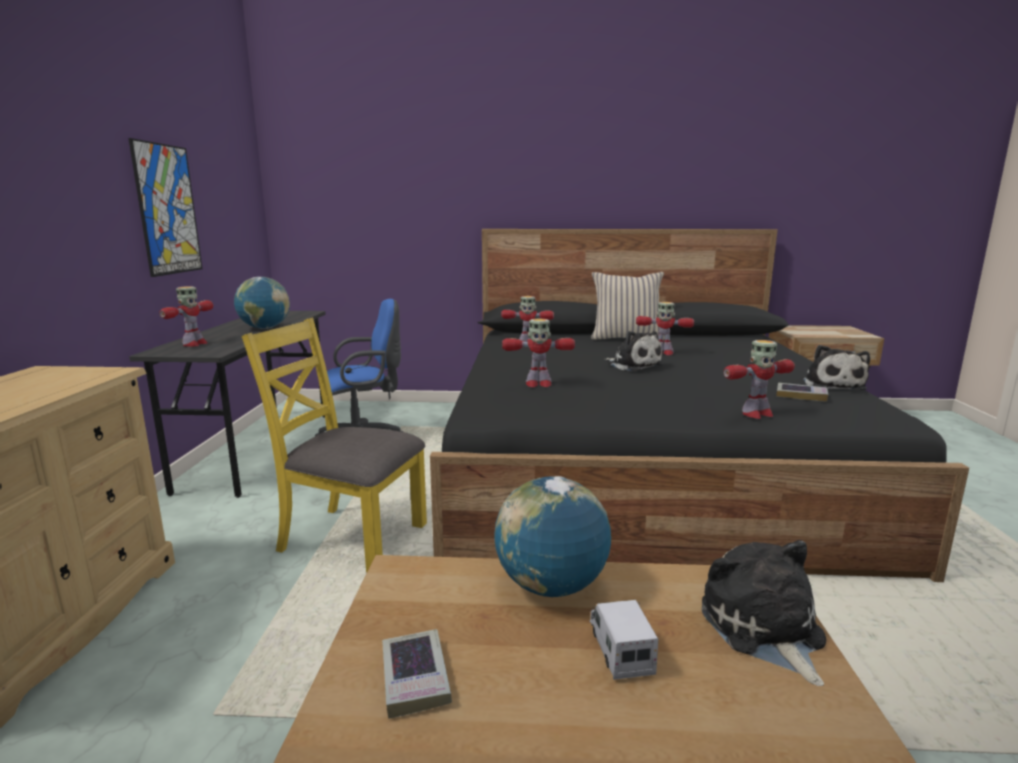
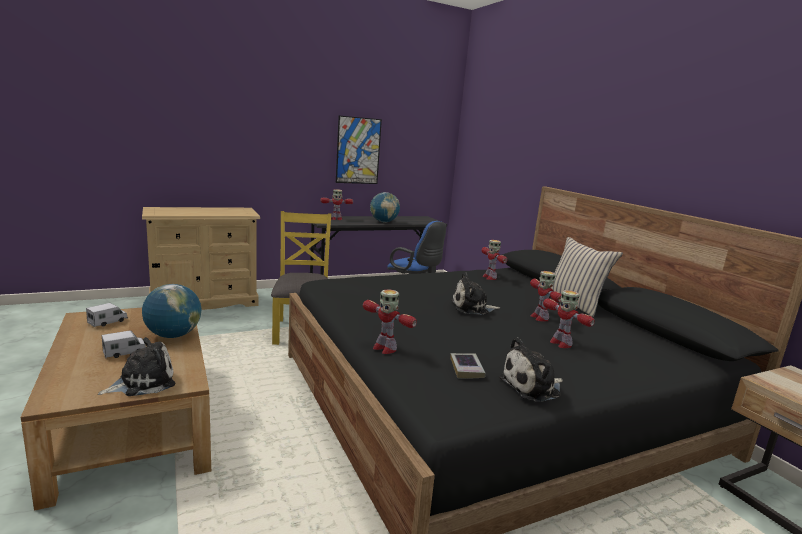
camera: 60 degrees right, 0 degrees up
(415, 677) = (108, 322): book -> toy truck
(538, 384) = (372, 284): toy robot -> toy robot (560, 343)
(633, 365) = (472, 308): plush toy -> plush toy turned 60 degrees clockwise

